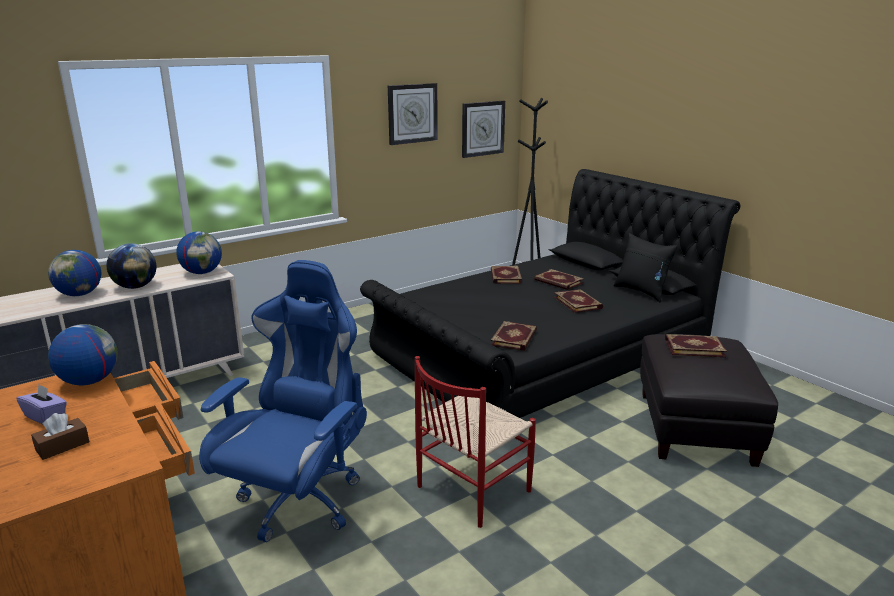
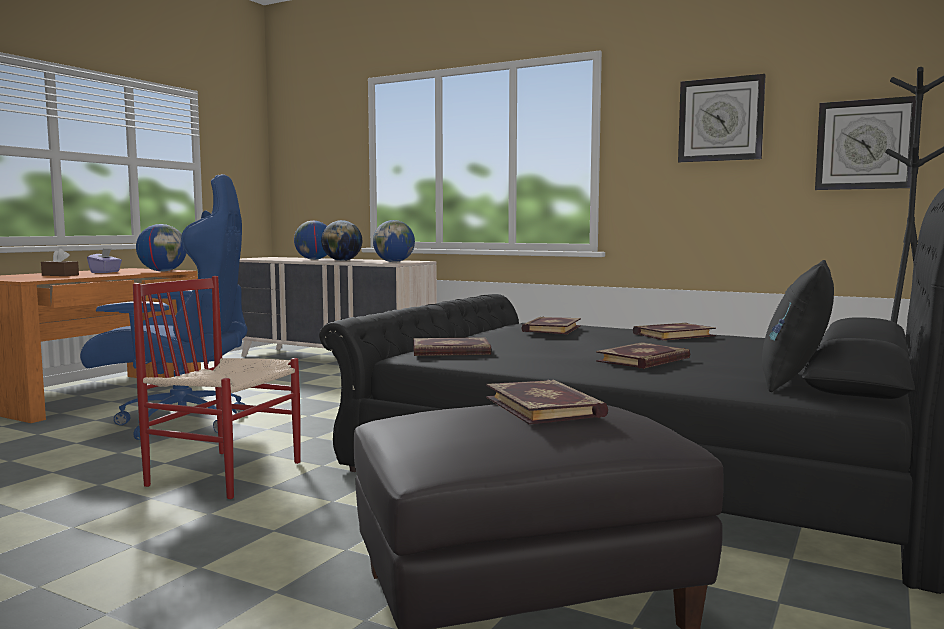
camera: 65 degrees right, 15 degrees down
(558, 282) = (717, 349): book -> book (550, 328)

